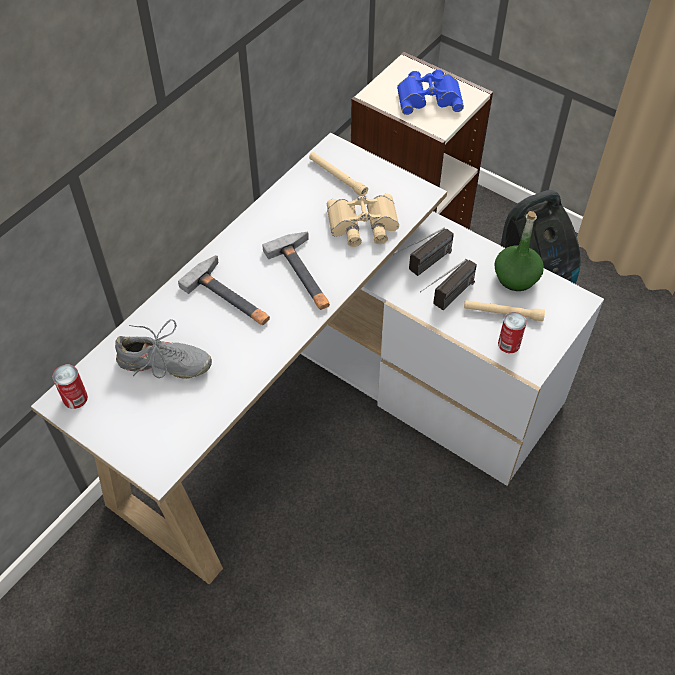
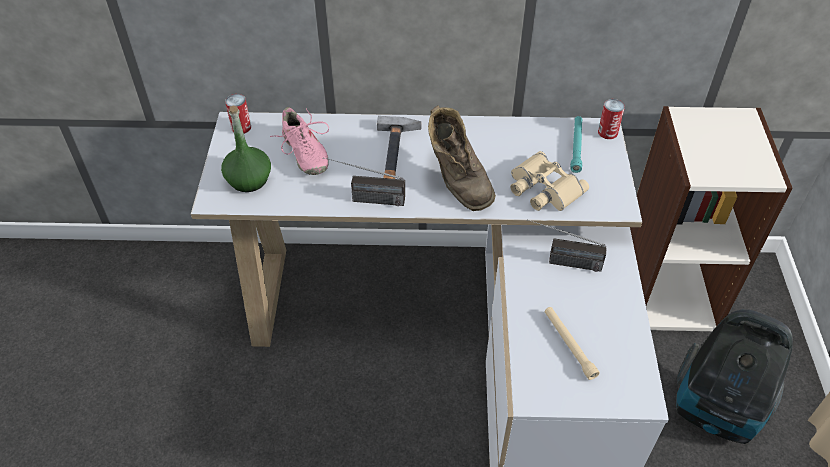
camera: 55 degrees right, 5 degrees down
(164, 365) = (304, 153): grey shoe -> pink shoe
(305, 274) = (457, 181): hammer -> brown boot
(337, 177) = (576, 147): beige flashlight -> turquoise flashlight
(429, 96) = (728, 149): blue binoculars -> none
(446, 301) = (542, 297): radio -> radio (364, 199)
(509, 344) = (539, 367): can -> can (607, 132)
(516, 277) = (620, 334): green bottle -> green bottle (249, 179)

